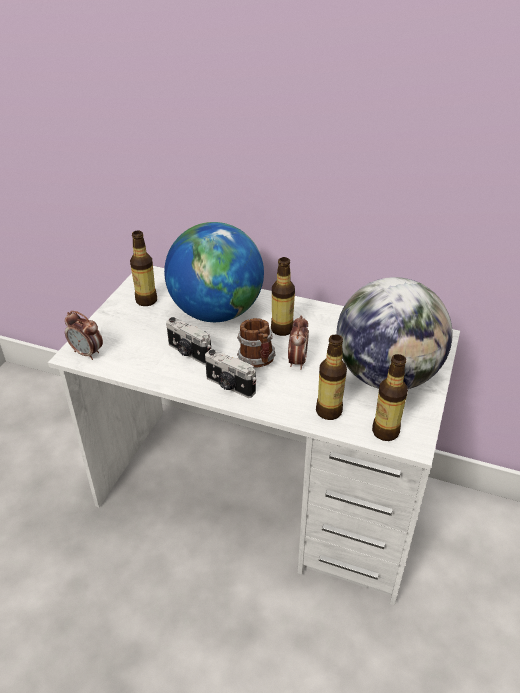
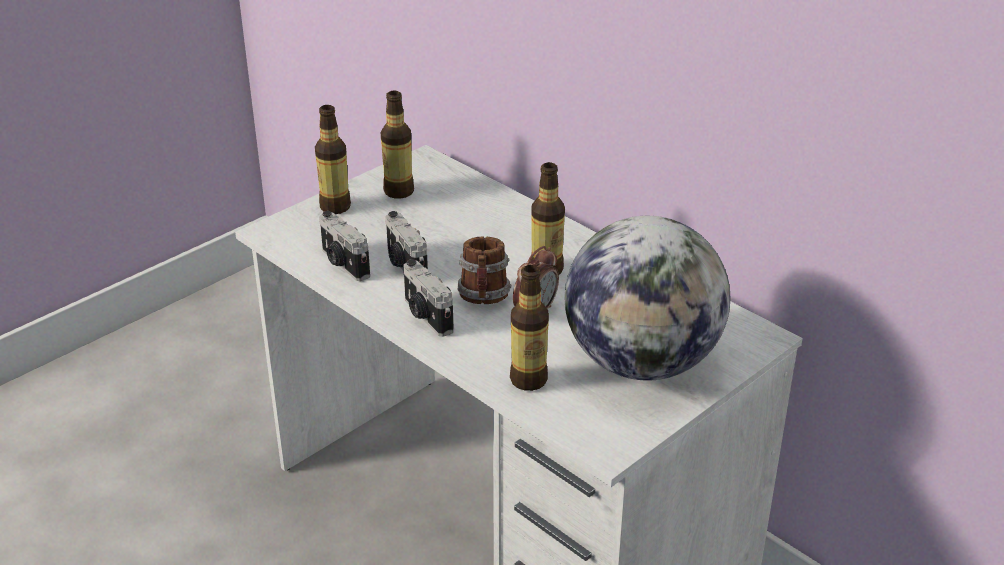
camera: 25 degrees right, 5 degrees down
(87, 353) = (285, 234): alarm clock -> none
(145, 364) = (343, 264): none -> camera
(216, 312) = (476, 227): globe -> none
(385, 432) = (583, 424): bottle -> bottle (335, 207)

